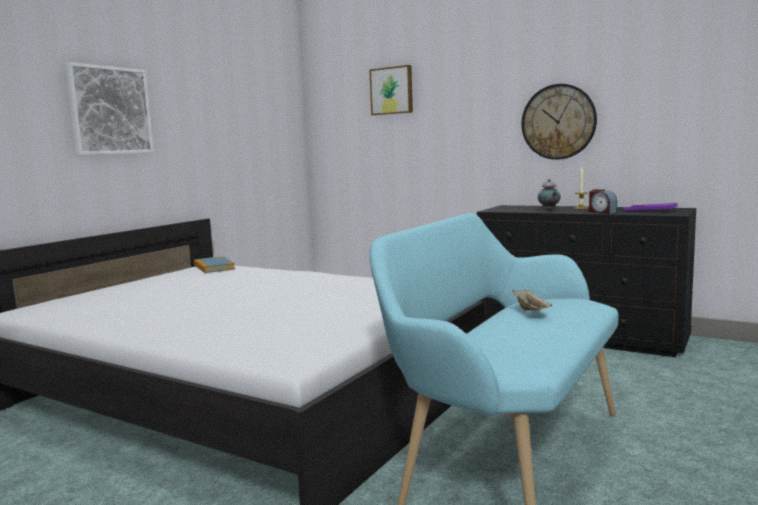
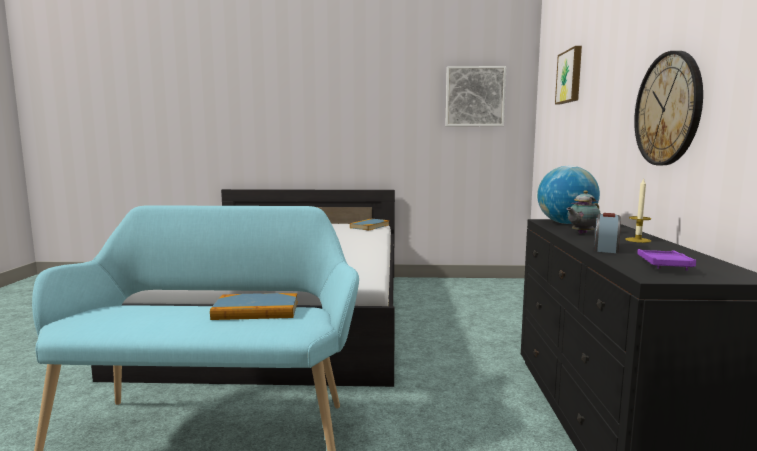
camera: 60 degrees right, 0 degrees up
(110, 111) = (320, 108): picture -> picture (475, 96)
(507, 209) = (565, 223): none -> globe
(531, 311) = (256, 311): beige tray -> book

